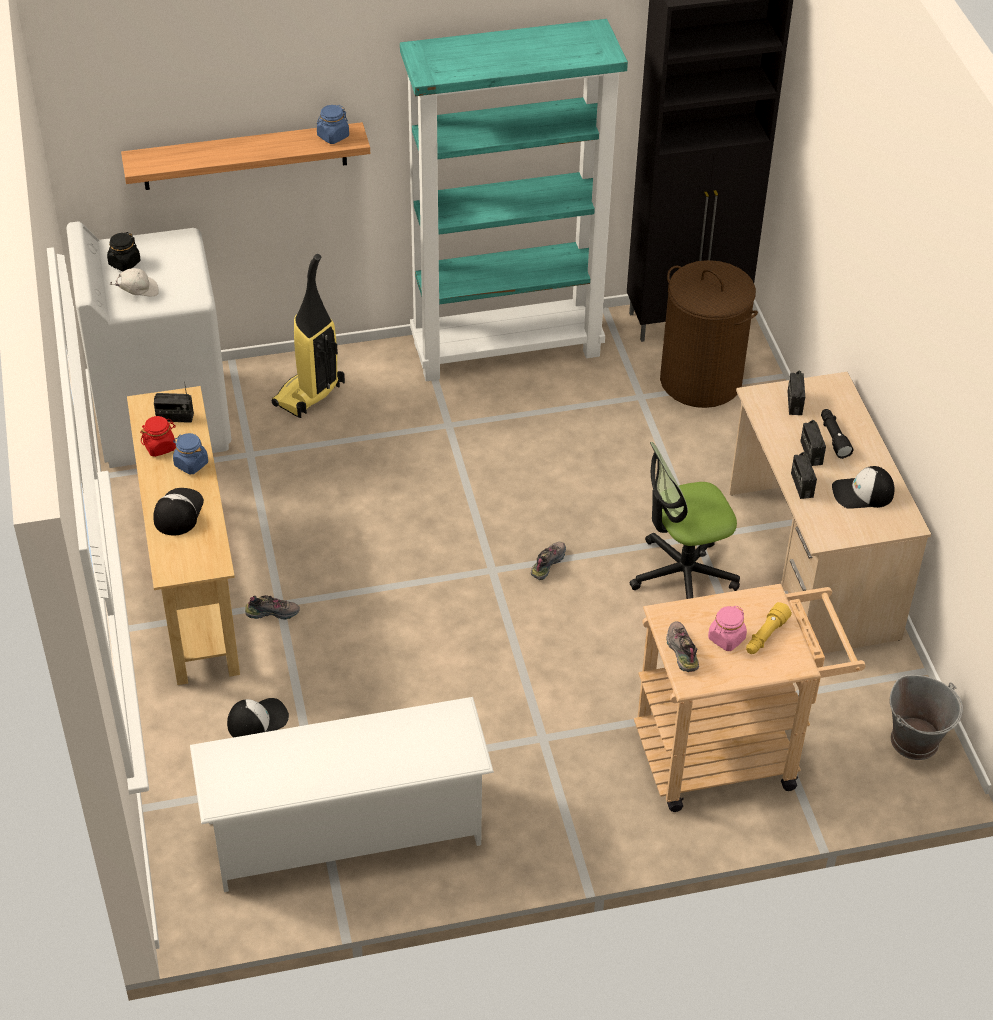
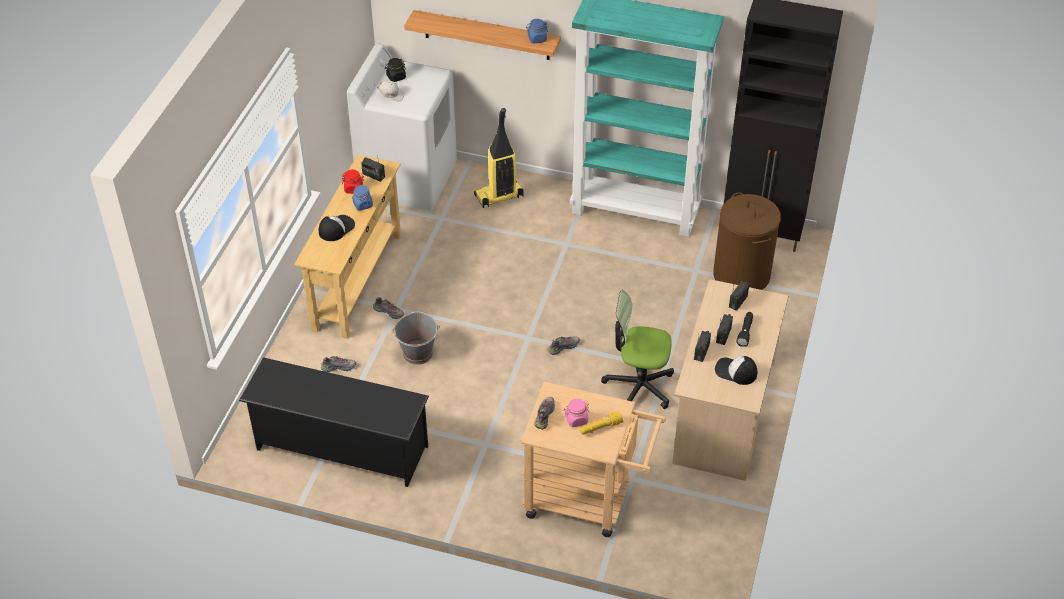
camera: 30 degrees right, 0 degrees up
(257, 720) = (339, 367): cap -> shoe
(346, 833) = (341, 447): white shoe rack -> black shoe rack
(915, 740) = (706, 543): grey bucket -> grey bucket (418, 353)

